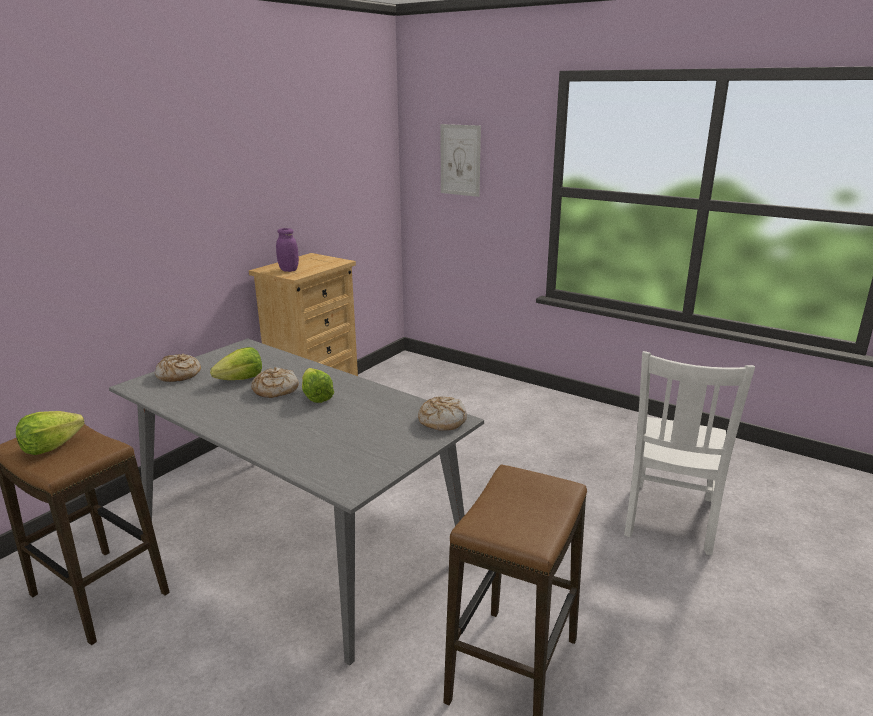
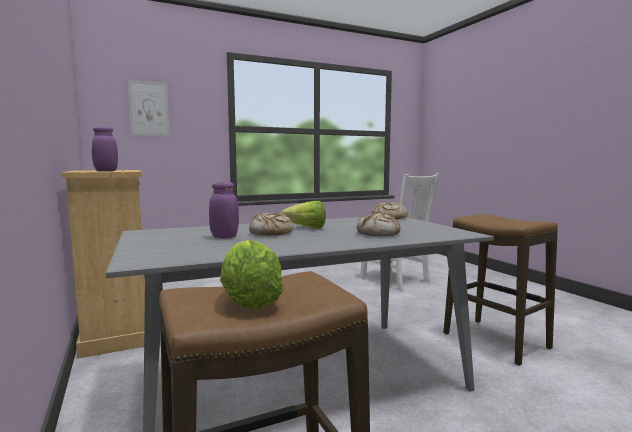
camera: 60 degrees left, 15 degrees down
(178, 375) = (155, 249): bread -> bread (378, 233)
(241, 379) = (224, 237): lettuce -> purple jar

